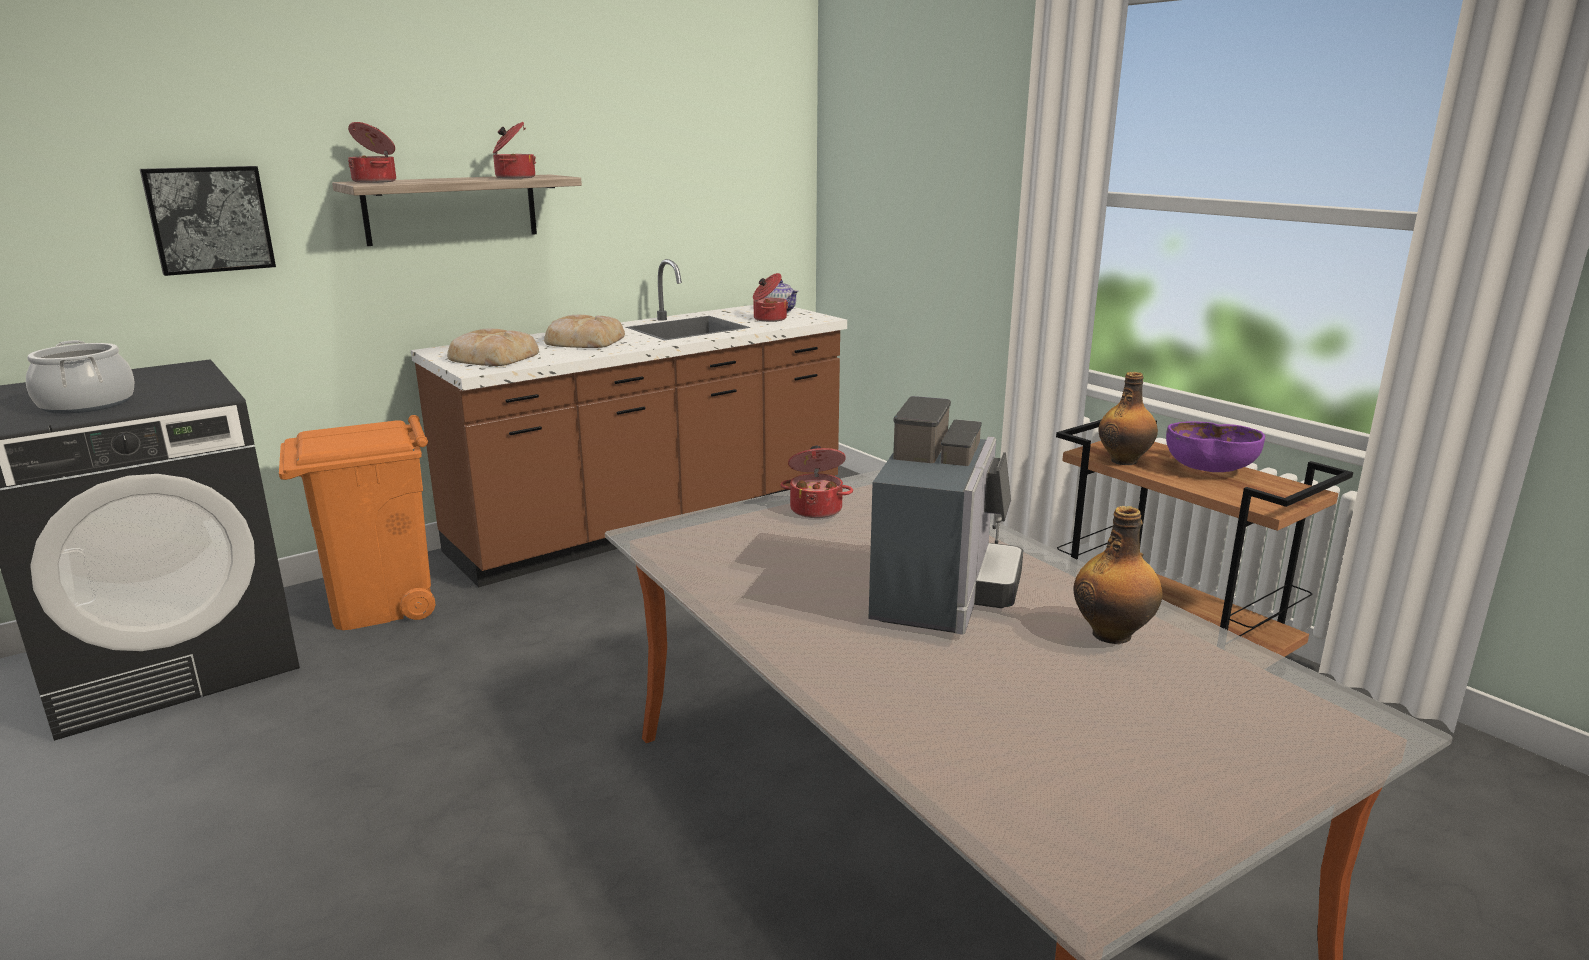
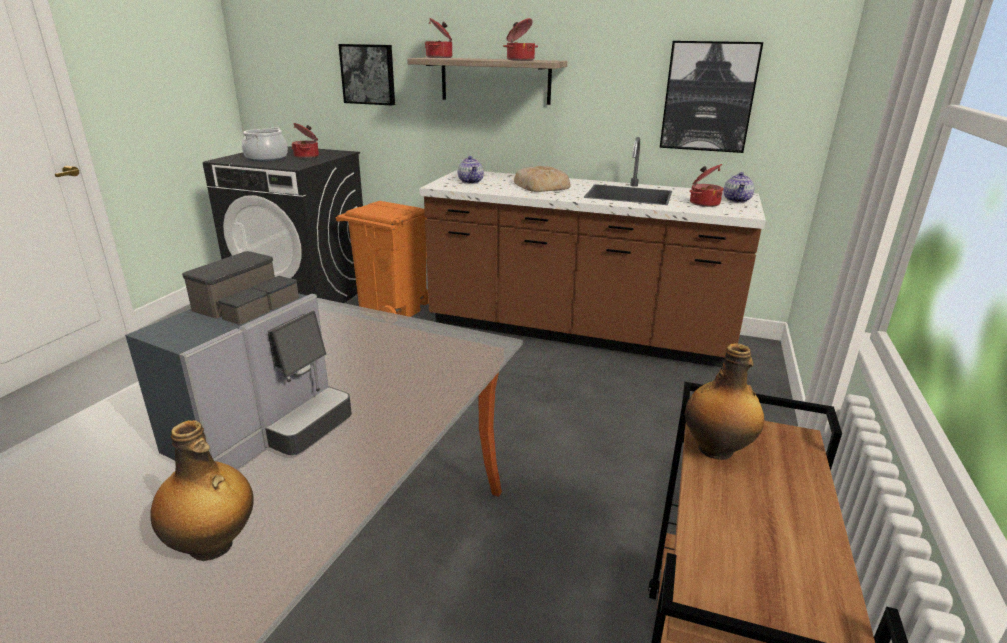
camera: 55 degrees right, 5 degrees up
(493, 357) = (471, 182): bread -> teapot
(711, 205) = (708, 97): none -> picture
(816, 509) = (401, 339): cooking pot -> cooking pot (307, 156)
(943, 594) = (263, 431): coffee machine -> coffee machine turned 45 degrees counterclockwise
(1209, 470) = (783, 521): purple bowl -> none

